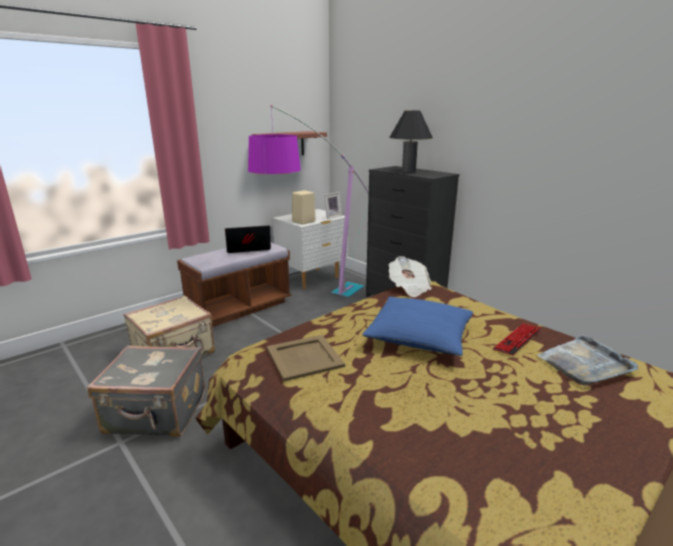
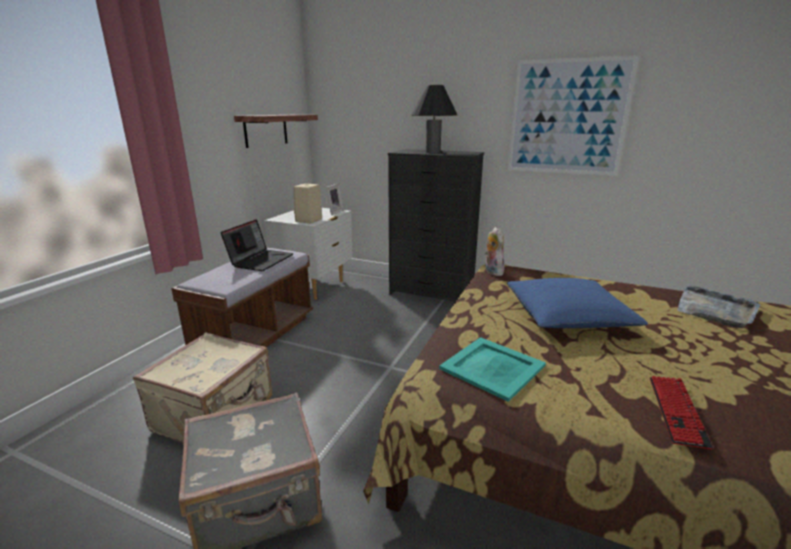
camera: 25 degrees left, 0 degrees up
(247, 249) = (261, 260): laptop -> laptop turned 150 degrees clockwise
(303, 357) = (491, 367): beige tray -> turquoise tray
(315, 310) = (349, 320): floor lamp -> none
(409, 287) = (492, 272): newspaper -> plush toy
(517, 340) = (644, 301): keyboard -> keyboard (676, 411)
(537, 145) = (567, 117): none -> picture

